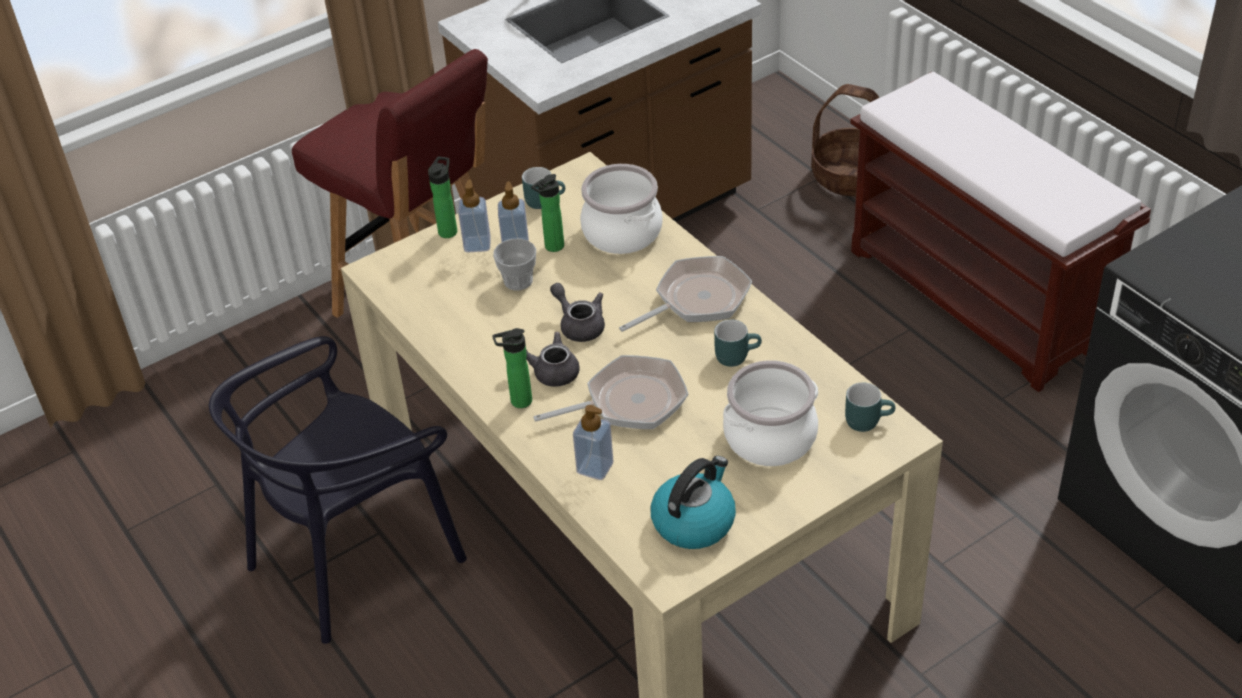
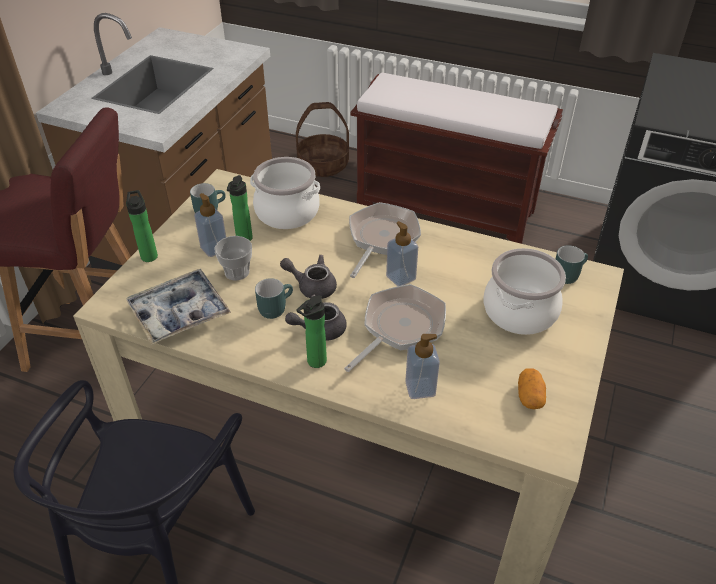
camera: 35 degrees left, 0 degrees up
(434, 302) = (179, 313): none -> tray
(477, 244) = (181, 257): soap dispenser -> soap dispenser (401, 278)
(694, 521) = (529, 396): kettle -> potato
(736, 354) = (442, 264): turquoise mug -> turquoise mug (274, 307)

